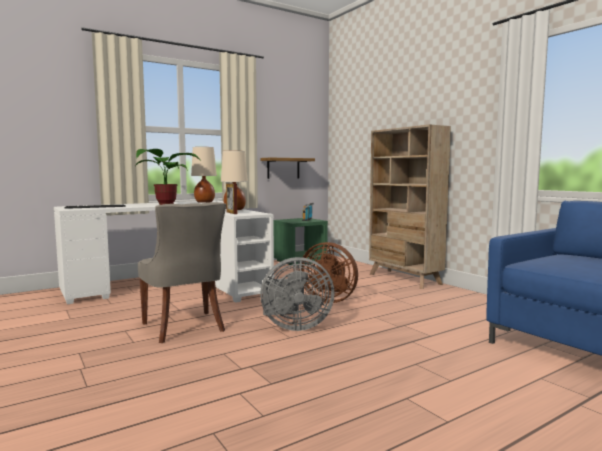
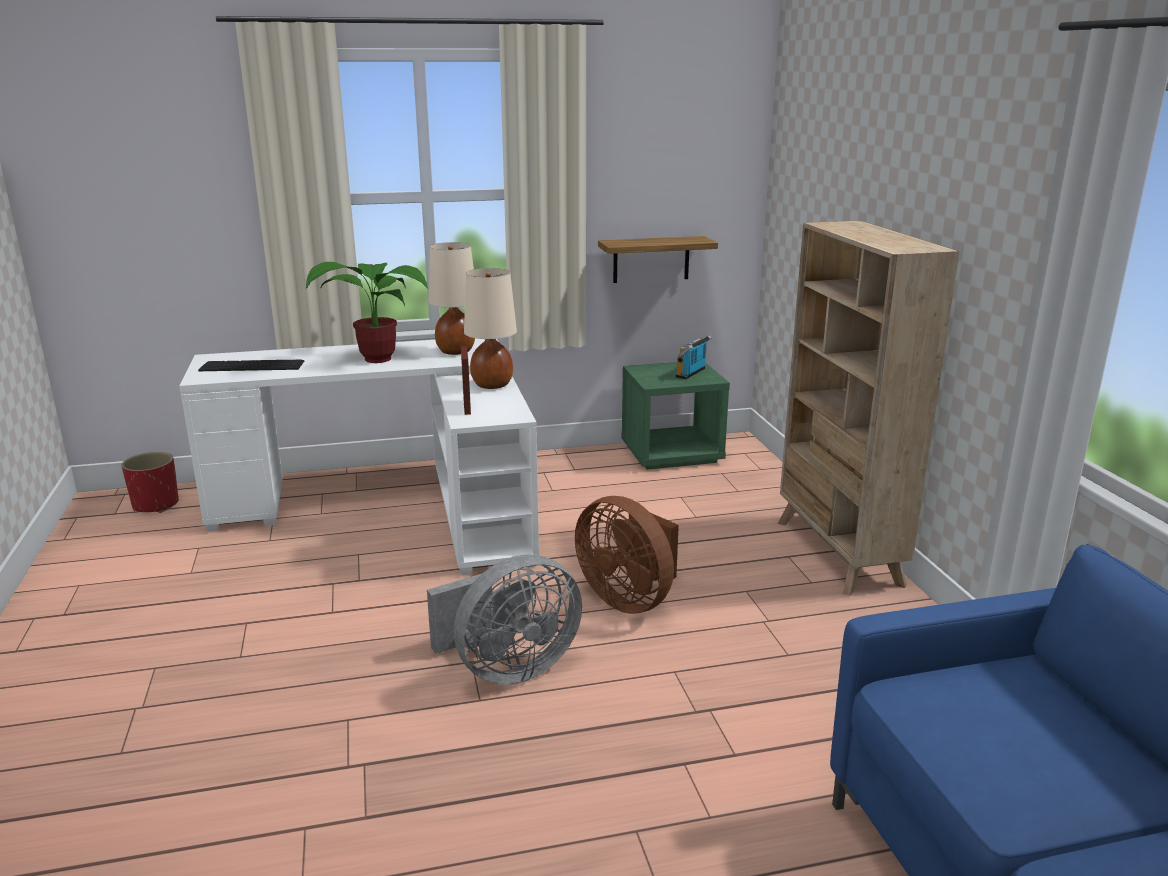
camera: 20 degrees right, 15 degrees up
(22, 299) = (156, 505): none -> red planter
(185, 327) = (335, 634): grey chair -> none
(294, 326) = (508, 669): grey fan -> grey fan turned 45 degrees counterclockwise

